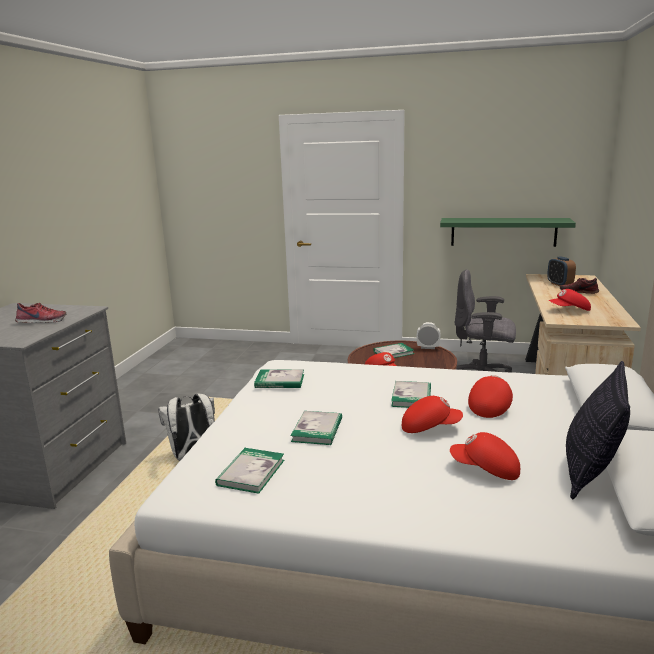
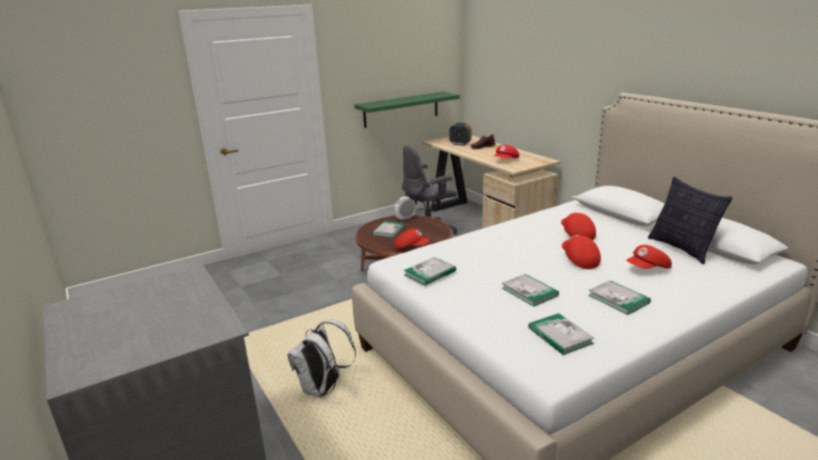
camera: 45 degrees left, 5 degrees up
(41, 322) = (175, 305): shoe -> none
(411, 397) = (529, 247): book -> book (618, 299)
(430, 427) = (579, 260): red cap -> red cap turned 60 degrees counterclockwise

